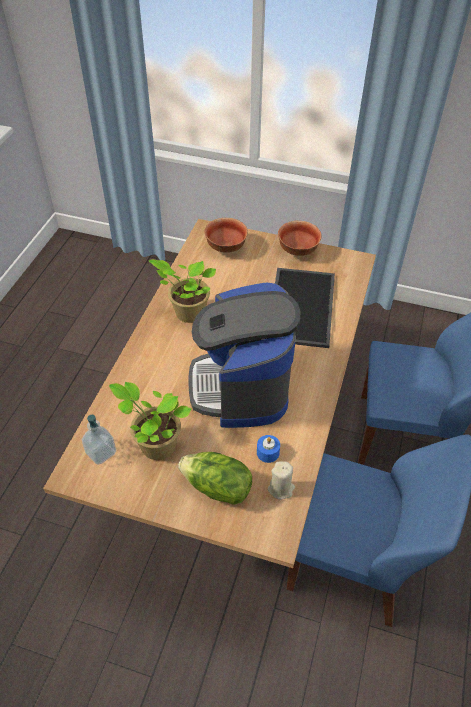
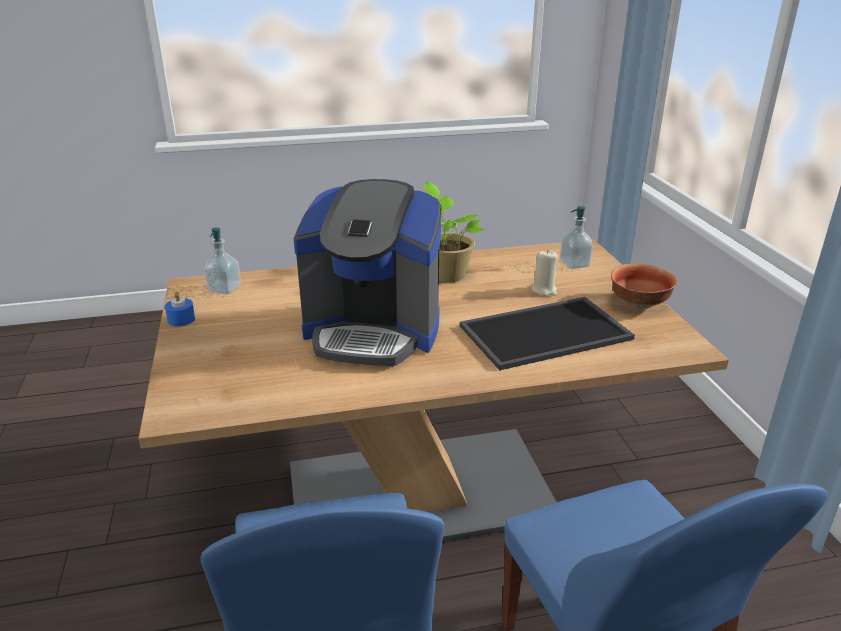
camera: 60 degrees right, 20 degrees down
(155, 445) = (252, 310): potted plant -> none
(217, 488) = (219, 358): lettuce -> none
(227, 247) = (574, 264): bowl -> soap dispenser
(241, 387) = (373, 332): coffee machine -> coffee machine turned 135 degrees counterclockwise
(268, 452) = (290, 375): blue candle -> blue candle (181, 319)
(281, 488) = (243, 398): beige candle -> beige candle (544, 290)

